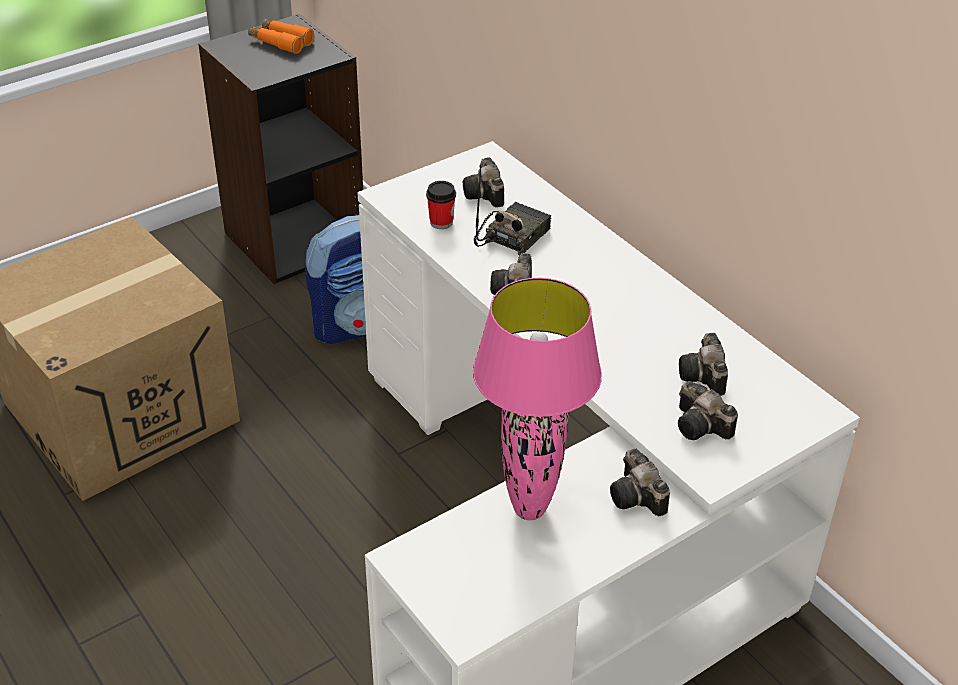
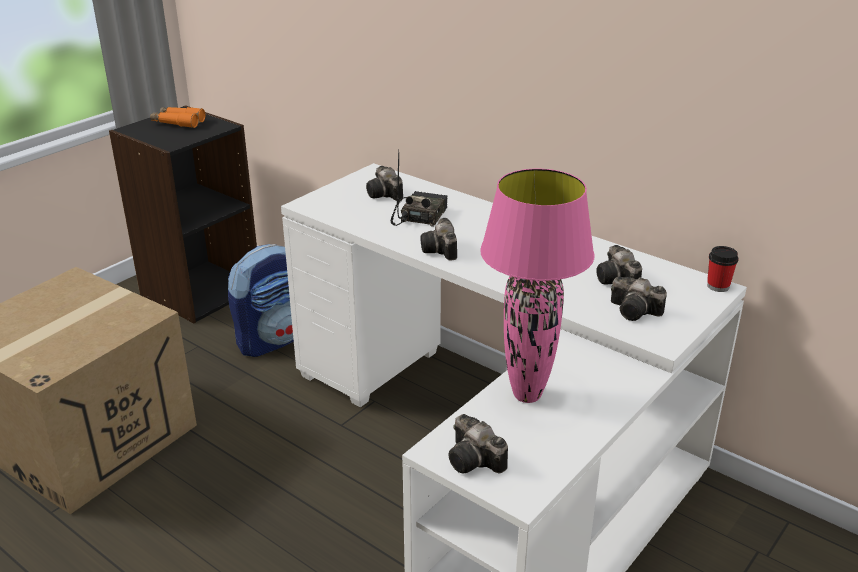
camera: 15 degrees left, 10 degrees down
(441, 222) = (359, 215): cup -> cup (718, 286)
(638, 498) = (610, 371): camera -> camera (476, 461)

